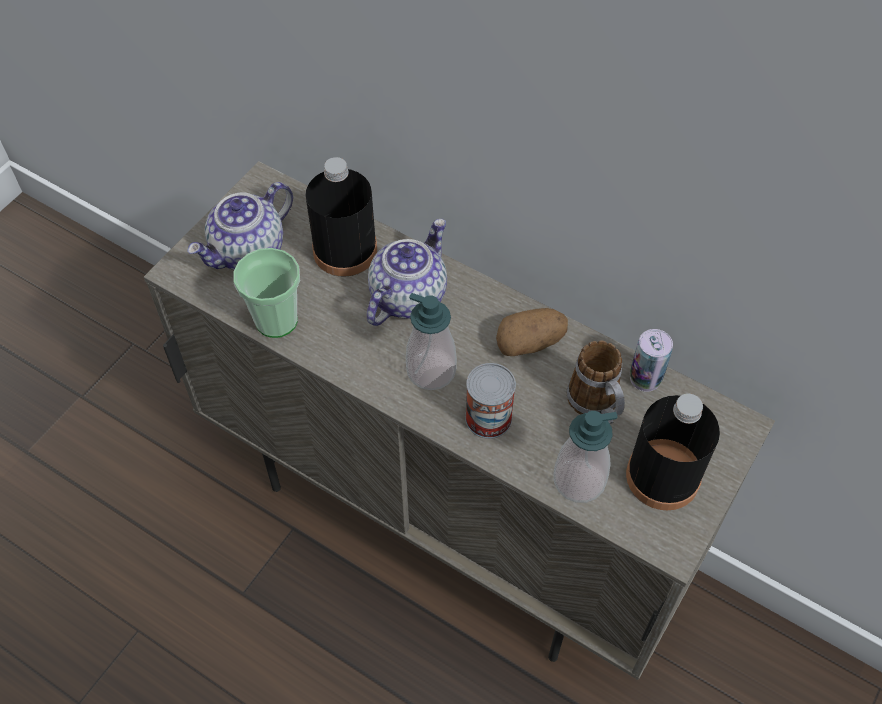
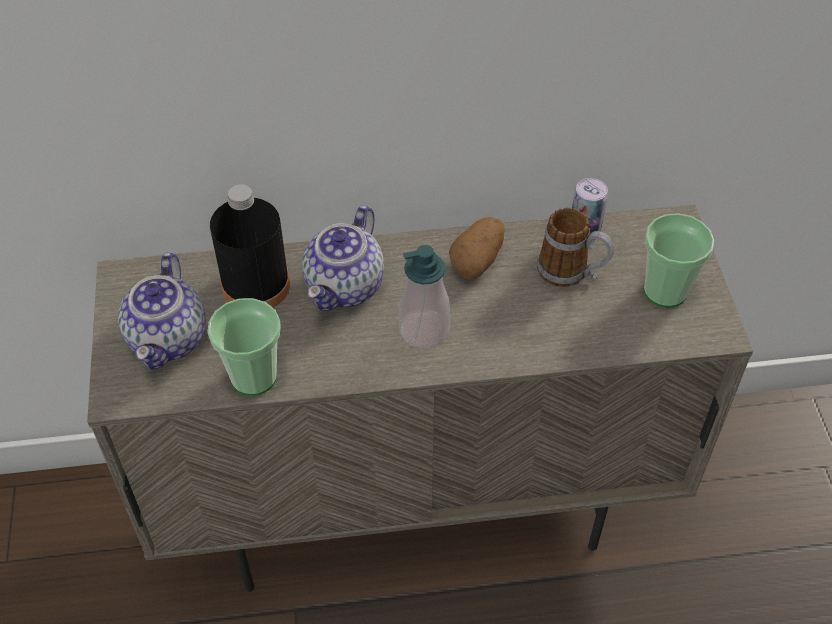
camera: 40 degrees left, 5 degrees down
(407, 296) = (345, 287): teapot -> teapot turned 150 degrees counterclockwise
(488, 418) = (503, 334): can -> none
(579, 480) = (613, 333): soap dispenser -> none
(663, 476) = (665, 290): black bottle -> cup

